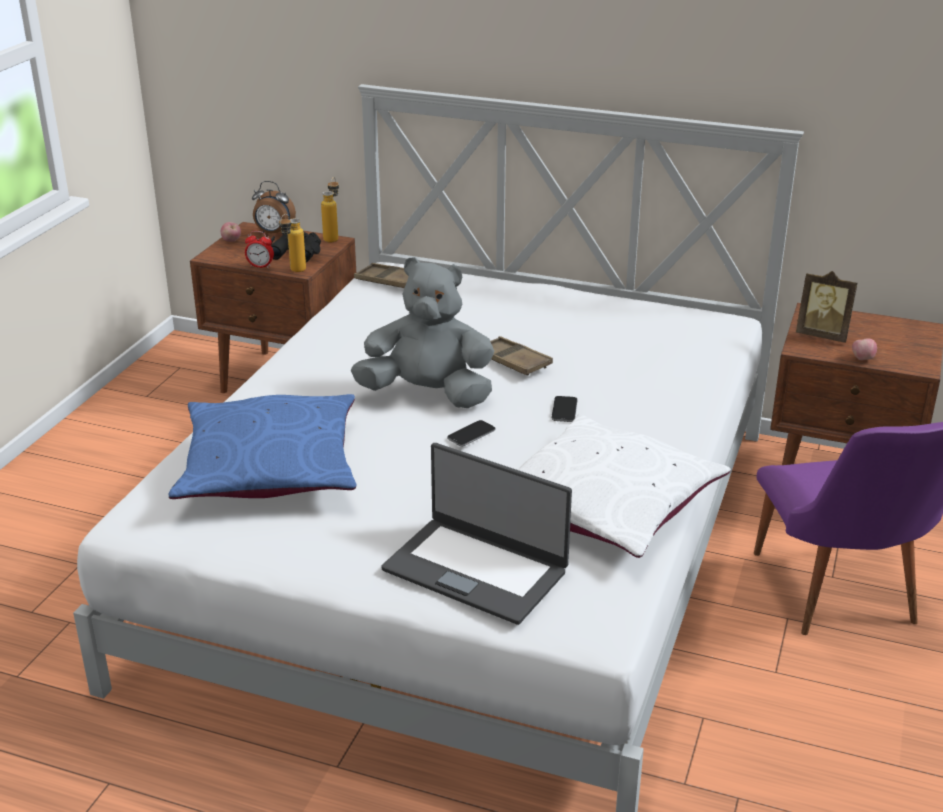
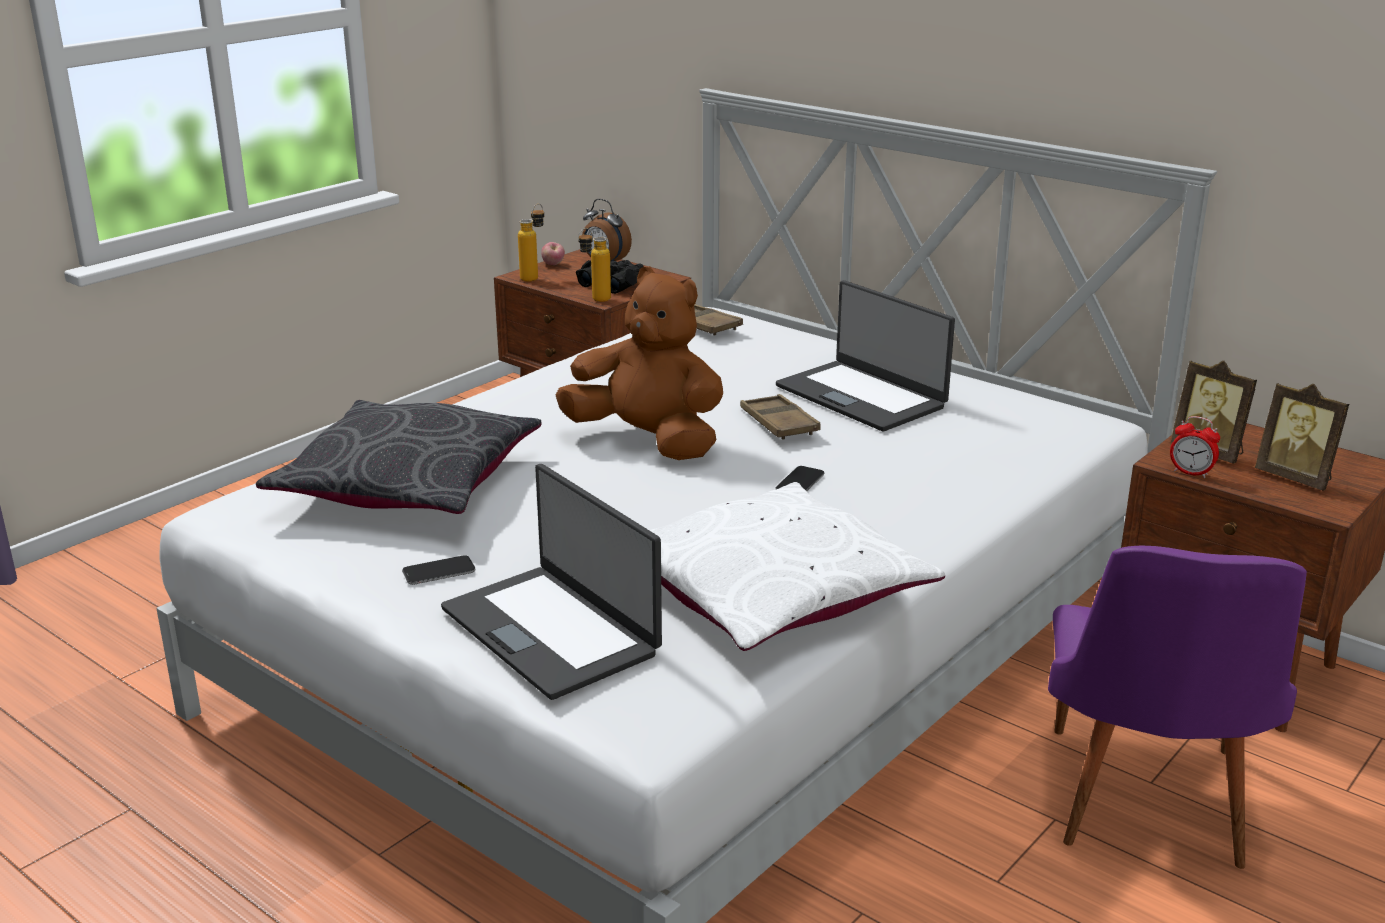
camera: 20 degrees right, 5 degrees down
(260, 266) = (563, 291): alarm clock -> alarm clock (1191, 473)
(269, 466) = (408, 482): blue pillow -> grey pillow
(333, 237) = (667, 274): bottle -> bottle (534, 277)
(428, 394) = (648, 441): grey plush toy -> brown plush toy
(471, 434) = (663, 489): phone -> phone (439, 572)
(556, 327) = (862, 396): none -> laptop
(862, 359) = (1247, 486): apple -> none
(887, 346) = (1296, 478): none -> picture frame

